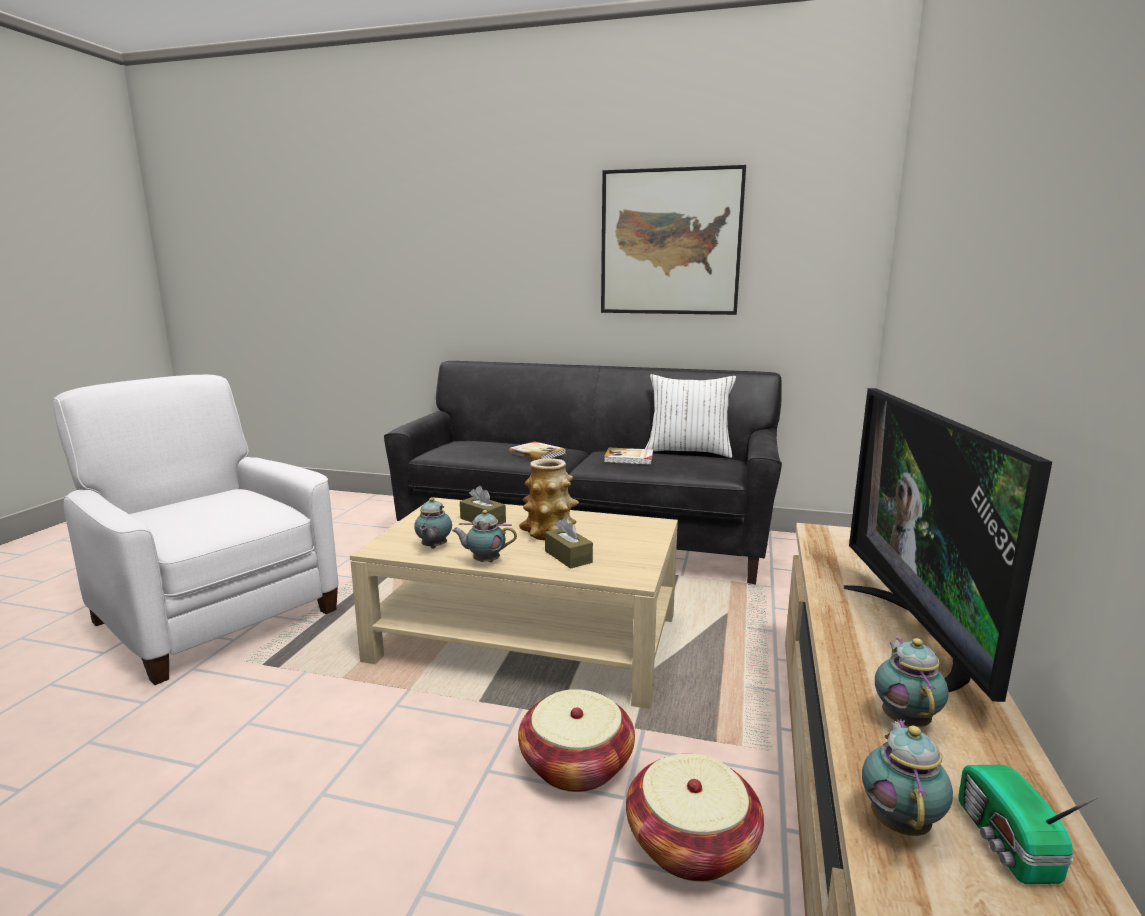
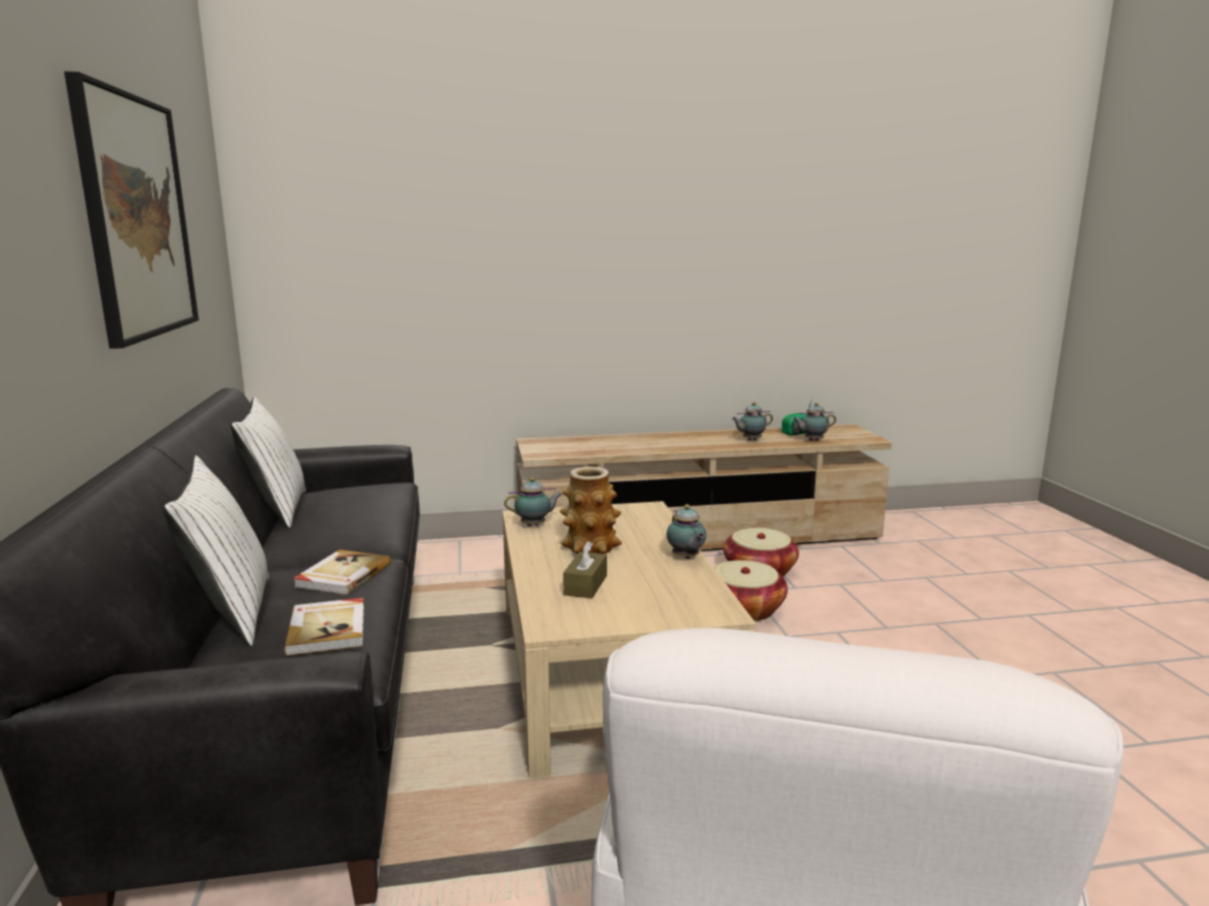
camera: 115 degrees left, 0 degrees up
(433, 547) = (685, 587): teapot -> teapot (535, 525)
(524, 442) = (231, 613): none -> white pillow
(568, 557) = (637, 531): brown tissue box -> none
(629, 458) = (354, 522): book -> book (328, 629)
(919, 635) = (671, 438): television -> none

